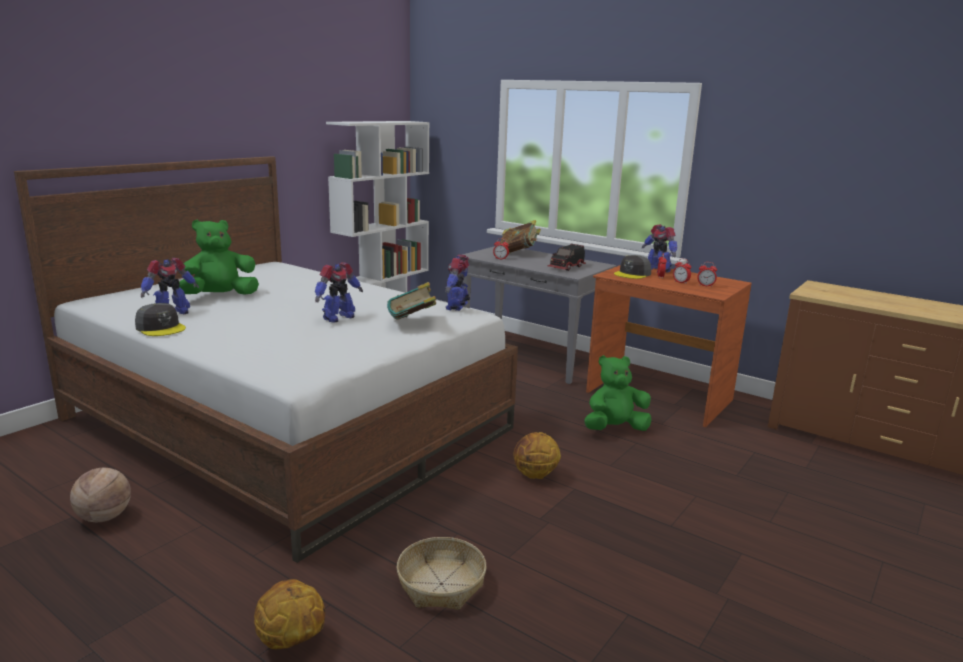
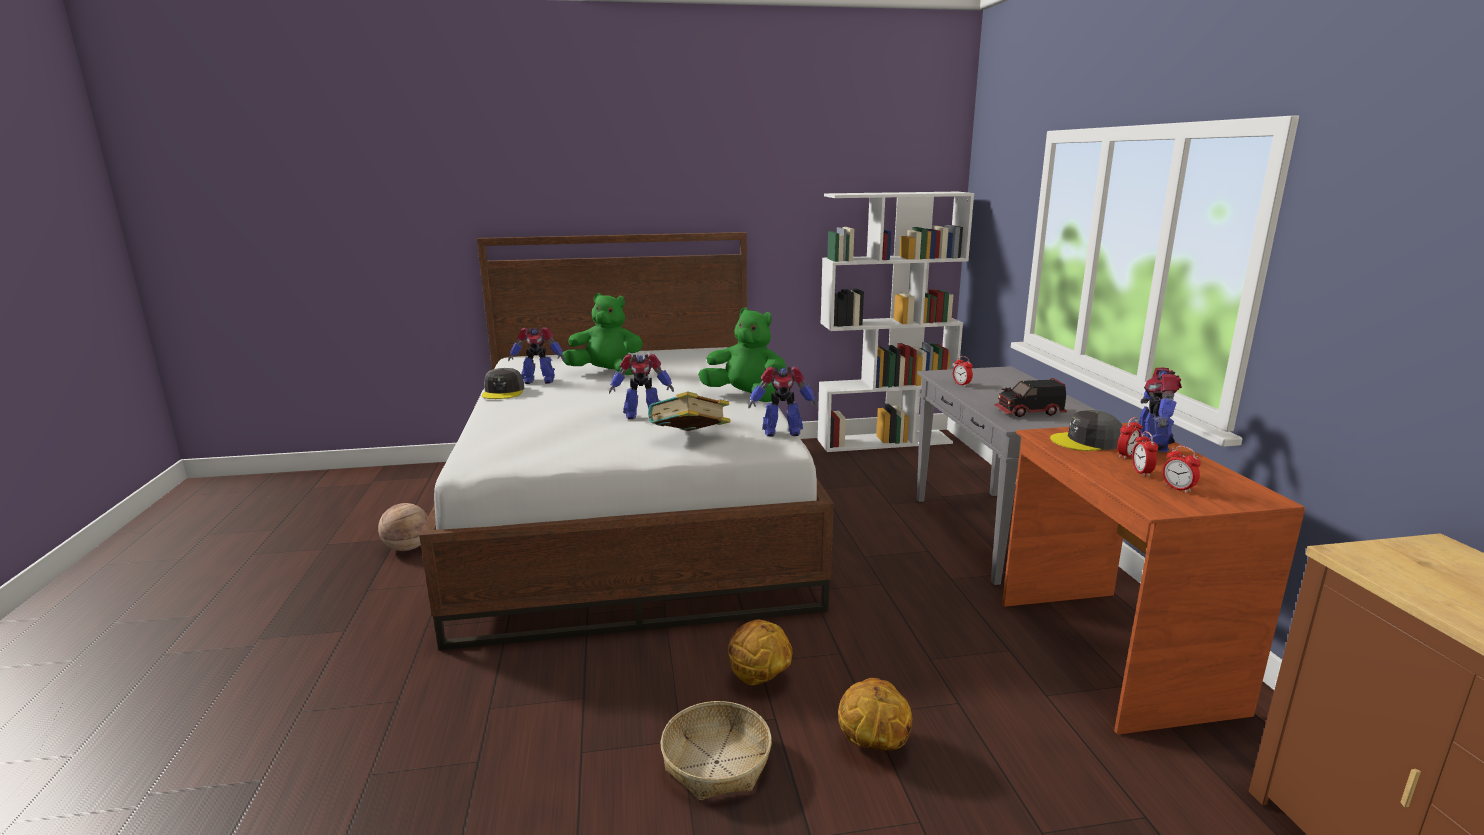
camera: 45 degrees right, 0 degrees up
(290, 641) = (331, 714): basketball -> basketball (872, 743)
(440, 584) = (488, 739): basket -> basket (716, 762)
(457, 306) = (781, 432): toy robot -> toy robot turned 150 degrees counterclockwise
(518, 254) = (1004, 382): book -> none
(615, 429) = (959, 670): green plush toy -> green plush toy (746, 397)

